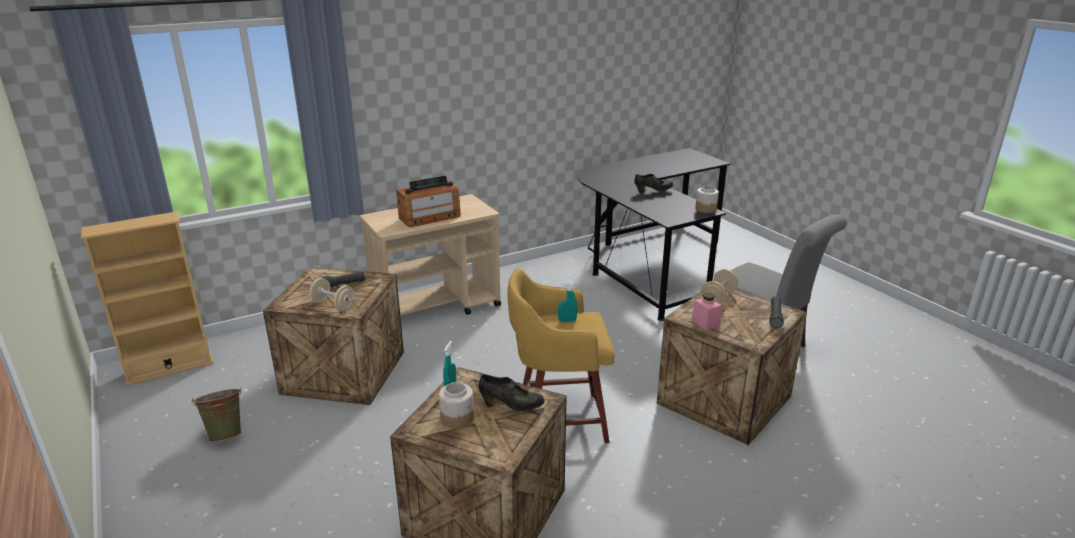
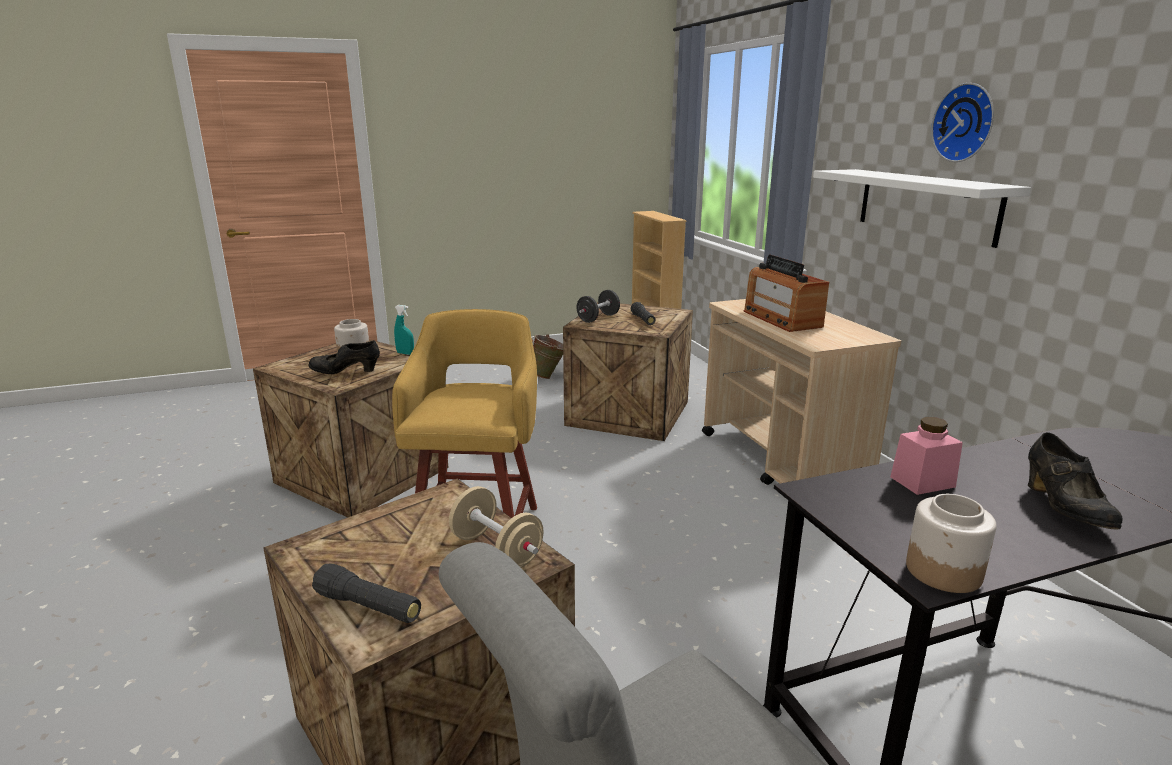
camera: 100 degrees right, 5 degrees down
(333, 305) = (598, 318): beige dumbbell -> black dumbbell
(439, 120) = (926, 205): none -> white shelf
(453, 72) = (966, 123): none -> wall clock
(511, 406) = (346, 372): black shoe -> black shoe turned 60 degrees clockwise
(567, 321) = (480, 399): turquoise spray bottle -> none
(705, 323) = (411, 512): pink jar -> pink jar (922, 482)

